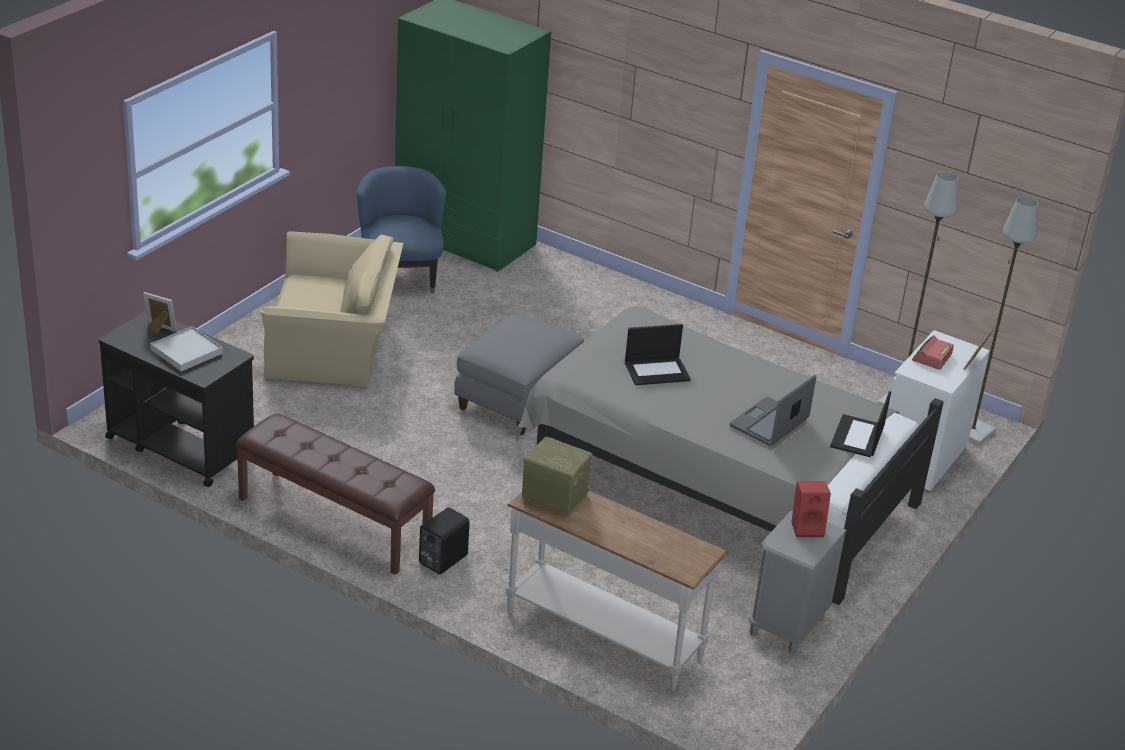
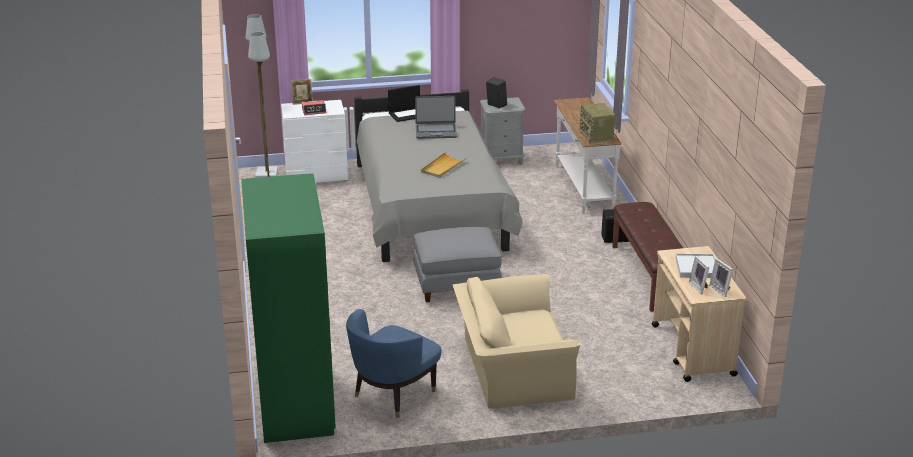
camera: 130 degrees left, 5 degrees down
(133, 337) = (721, 290): none -> picture frame
(179, 446) = (693, 351): black cart -> beige cart
(335, 343) = (511, 368): beige armchair -> beige armchair turned 60 degrees counterclockwise
(657, 371) = (442, 167): laptop -> beige tray
(807, 528) = (495, 105): red speaker -> black speaker

